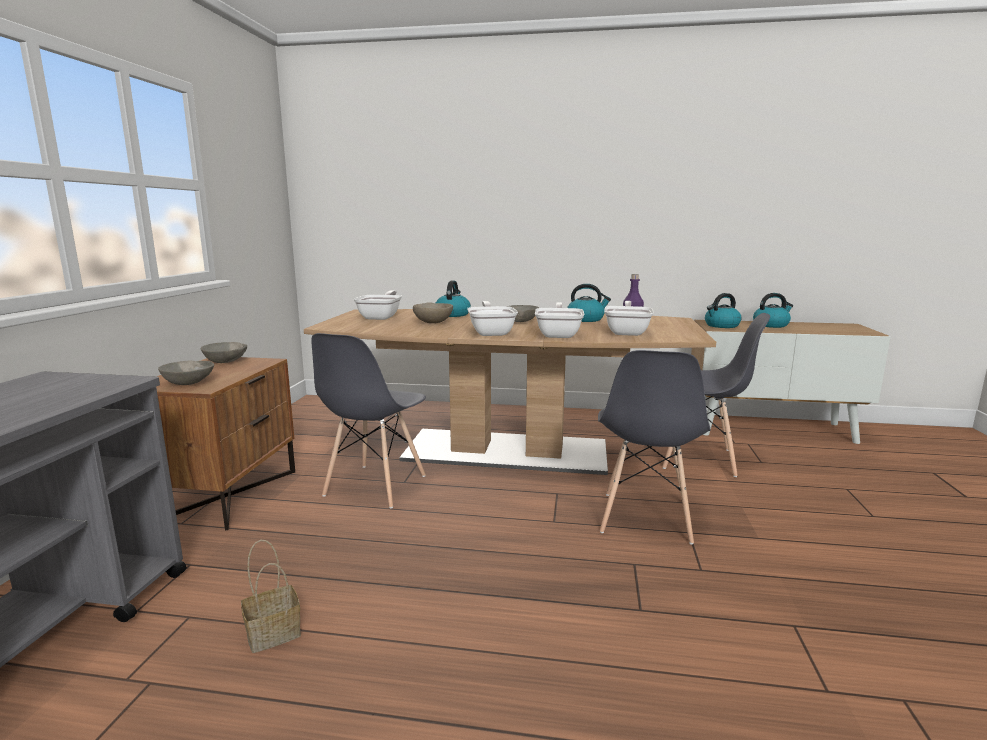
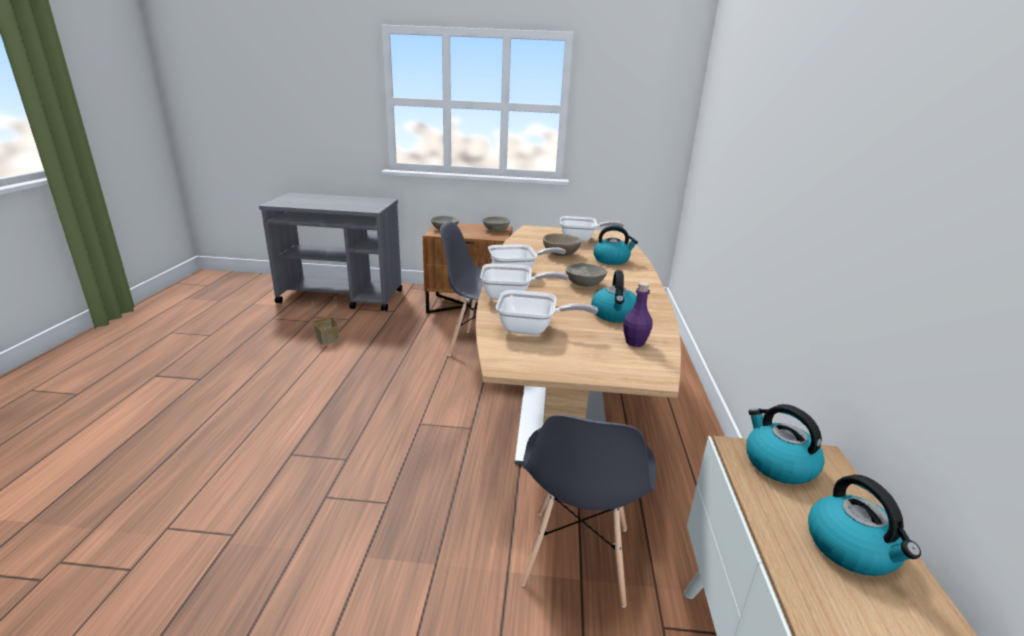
camera: 85 degrees right, 10 degrees up
(645, 517) = (419, 477): grey chair -> none

